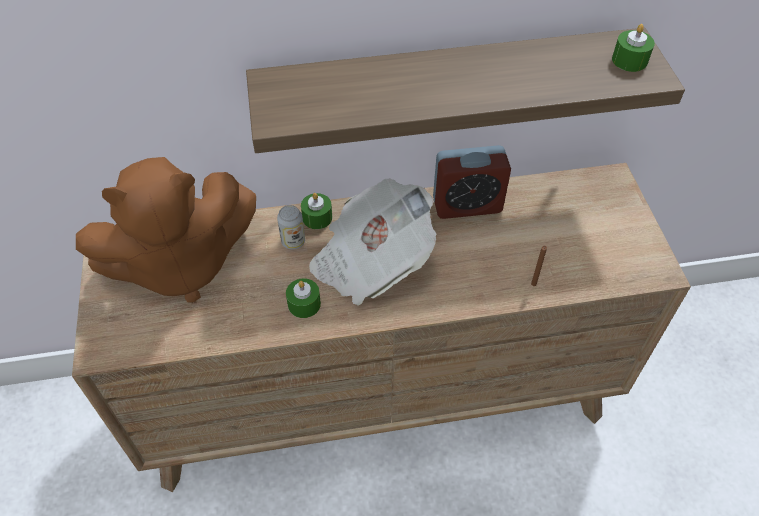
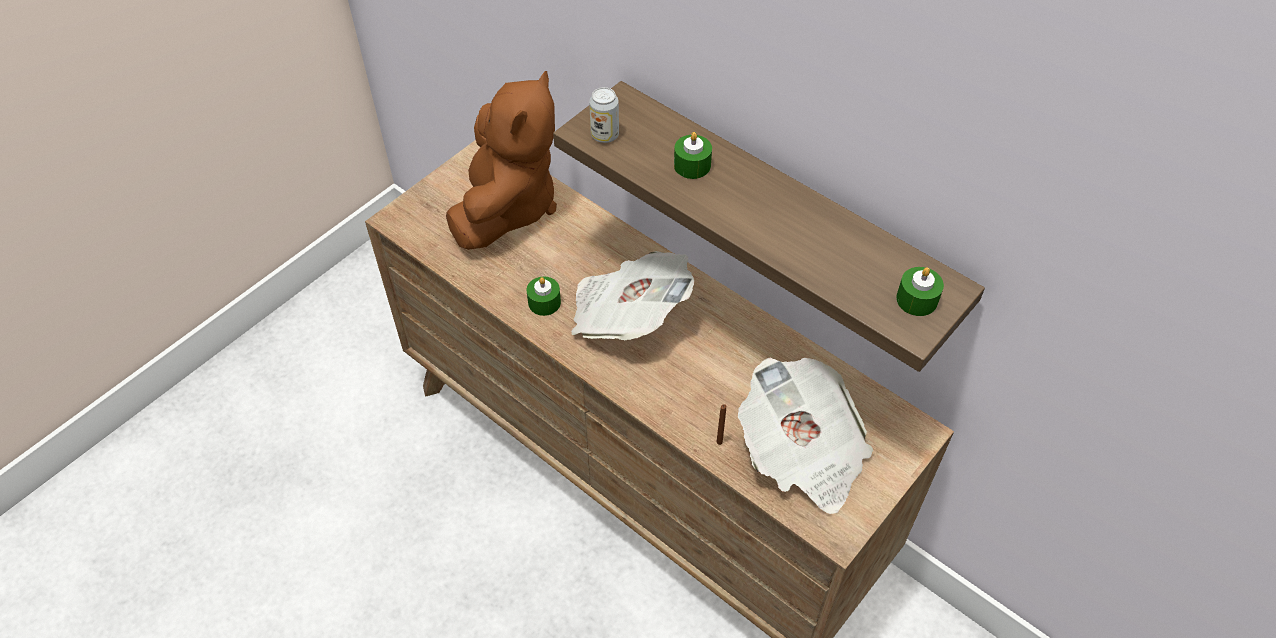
camera: 50 degrees right, 0 degrees up
(181, 265) = (507, 206): brown plush toy -> brown plush toy turned 105 degrees counterclockwise
(293, 241) = (596, 254): can -> can (605, 135)
(317, 217) = (635, 251): green candle -> green candle (692, 165)
(467, 205) = (758, 341): alarm clock -> none
(582, 246) = (802, 453): none -> newspaper

